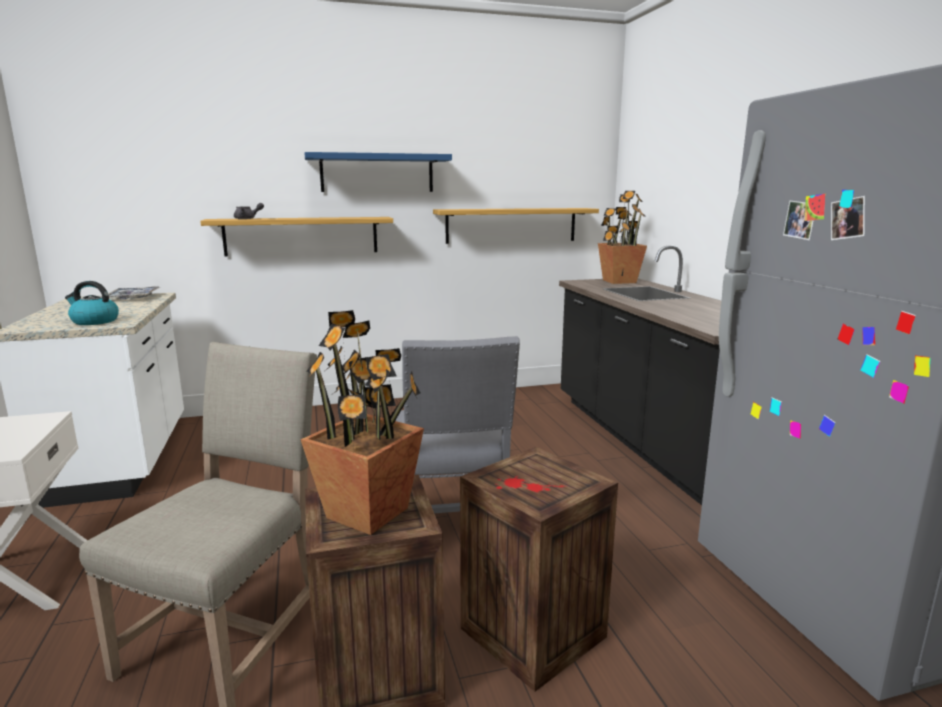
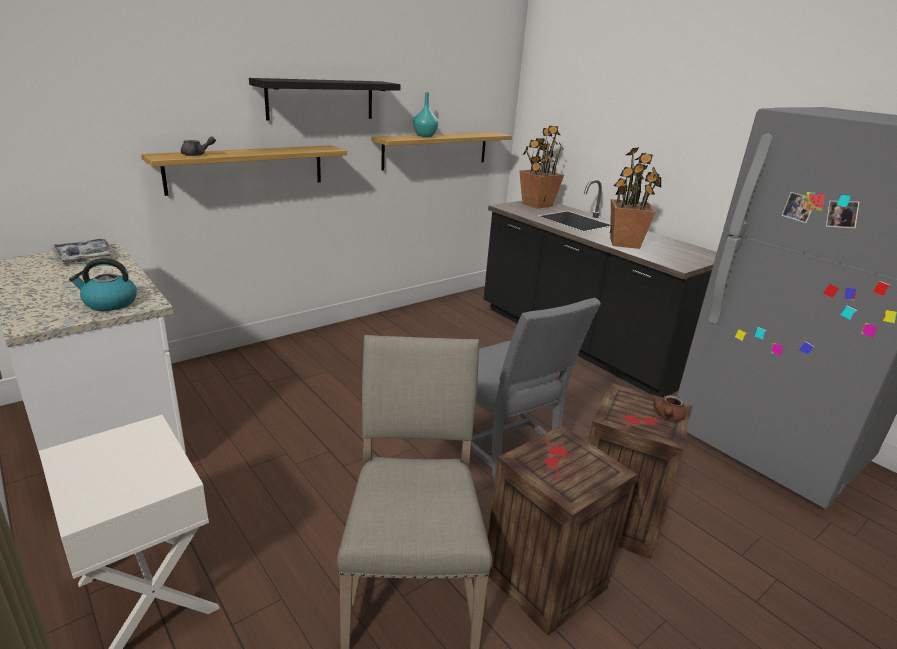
camera: 25 degrees left, 10 degrees up
(369, 513) = (572, 469): potted plant -> potted plant (625, 243)
(377, 173) = (321, 99): blue shelf -> black shelf
(492, 208) = (425, 136): none -> turquoise vase
(565, 487) = (667, 416): none -> brown teapot

